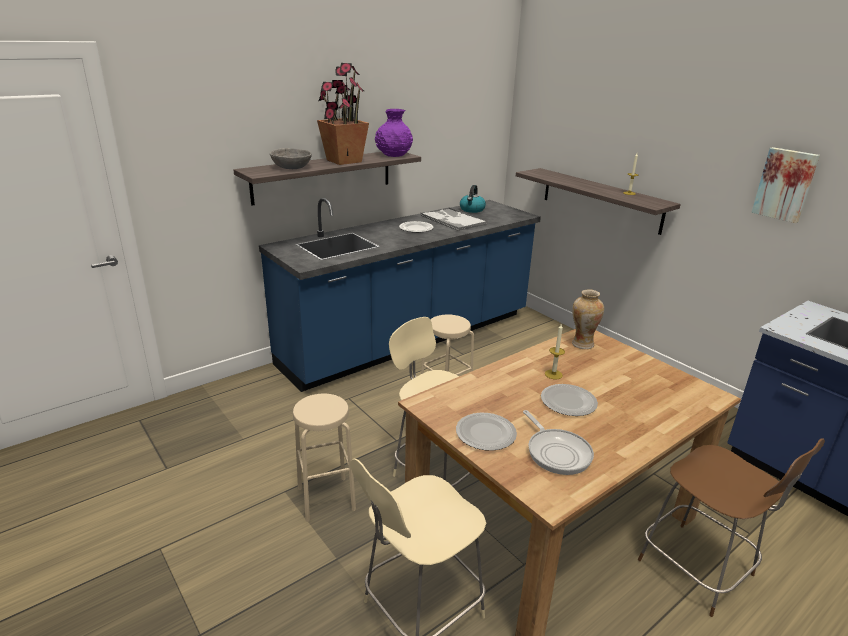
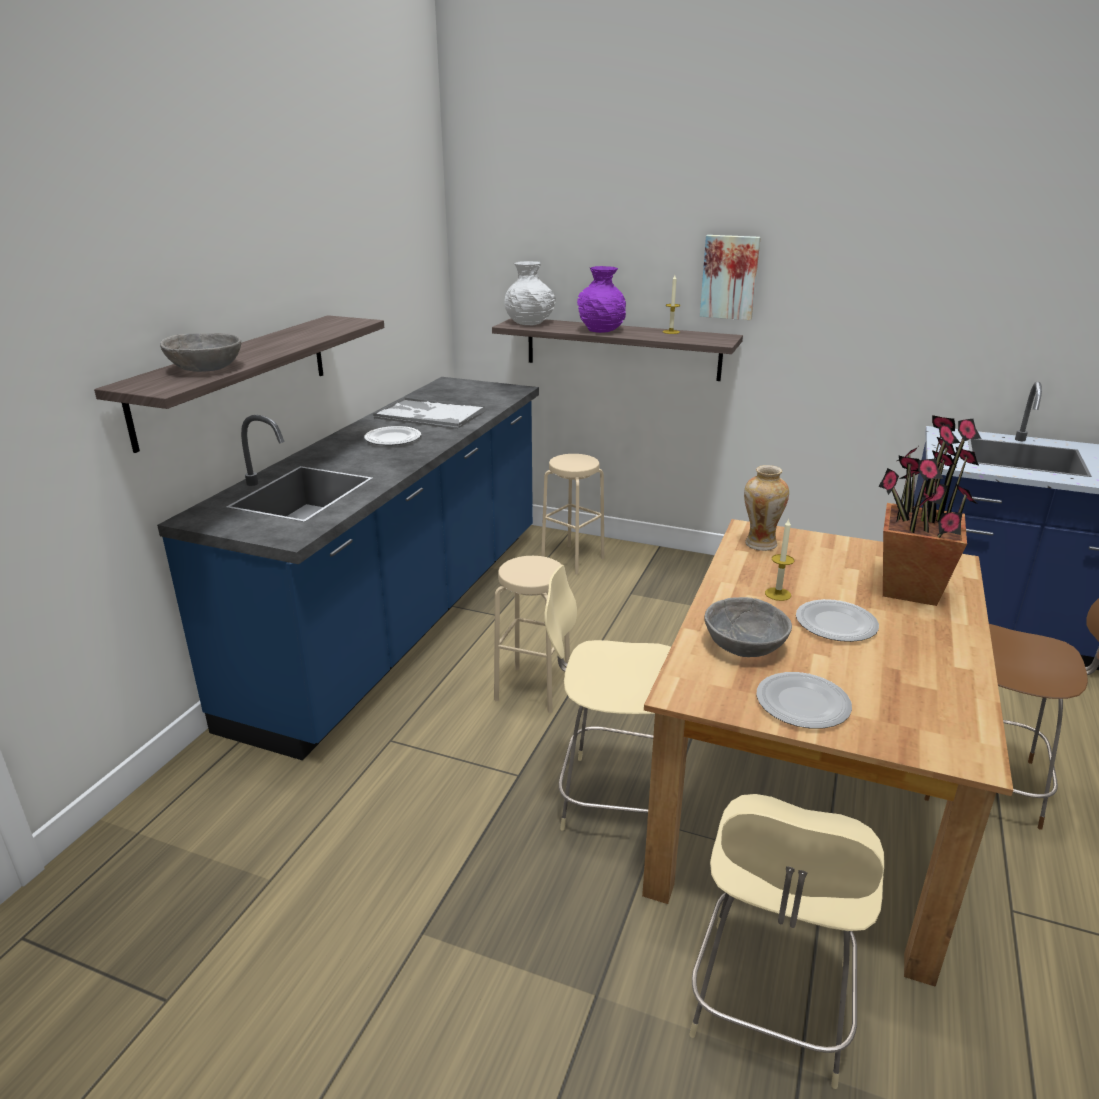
camera: 30 degrees left, 0 degrees up
(326, 499) = (497, 912): beige stool -> beige stool (573, 559)
(343, 161) = (275, 344): potted plant -> potted plant (908, 589)
(393, 155) = (339, 324): purple vase -> purple vase (601, 330)
(472, 210) = (437, 395): kettle -> none
(493, 393) = (745, 645): none -> grey bowl
(544, 173) = (530, 323): none -> white vase
(557, 452) = (903, 693): frying pan -> none
(785, 184) = (878, 289): picture -> picture (729, 277)

